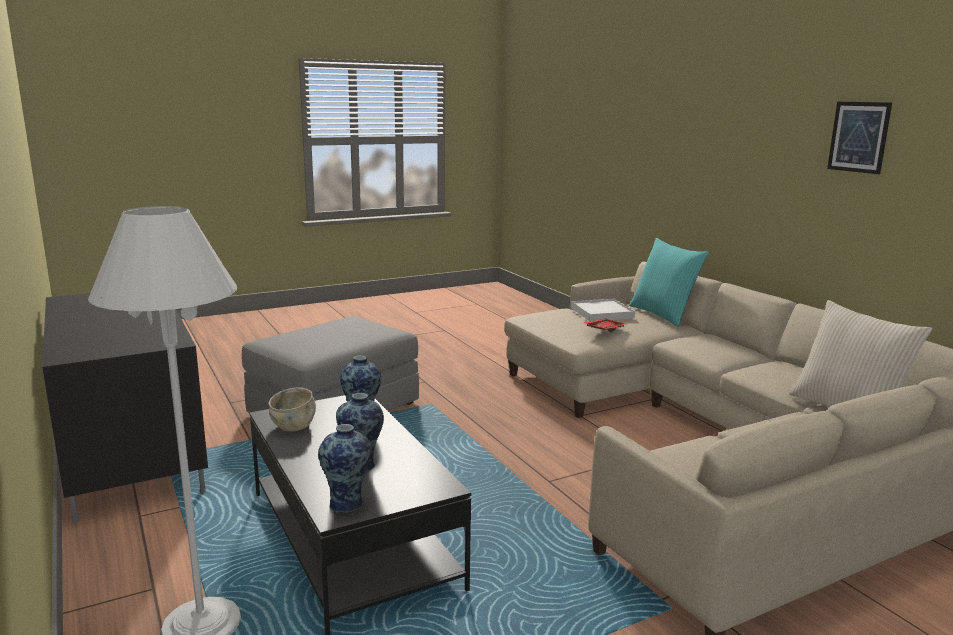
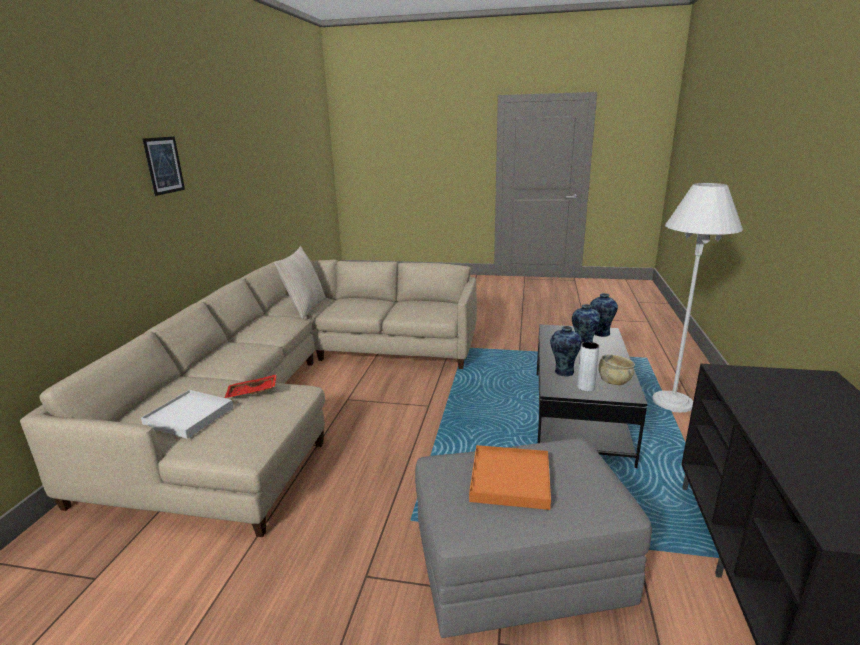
camera: 140 degrees left, 5 degrees up
(324, 410) = (585, 387): none -> grey vase
(340, 333) = (510, 479): none -> orange tray
(663, 315) = (150, 397): turquoise pillow -> none

